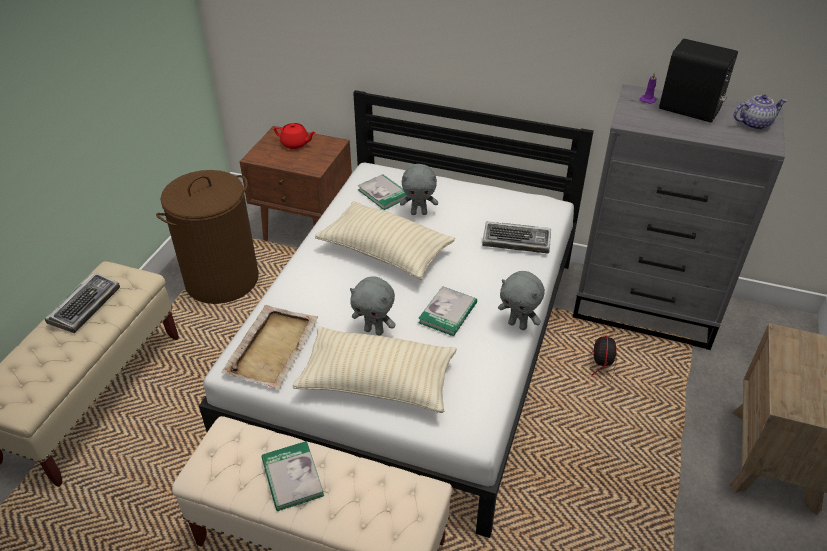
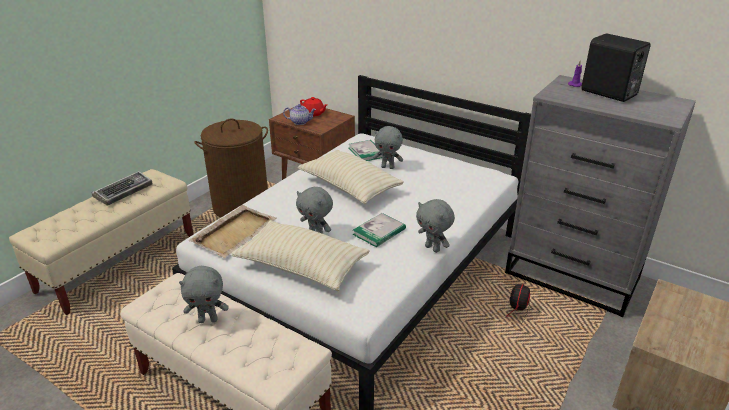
camera: 15 degrees right, 10 degrees down
(292, 477) = (208, 320): book -> grey plush toy
(517, 241) = (457, 194): keyboard -> none
(754, 124) = (663, 106): teapot -> teapot (300, 122)

